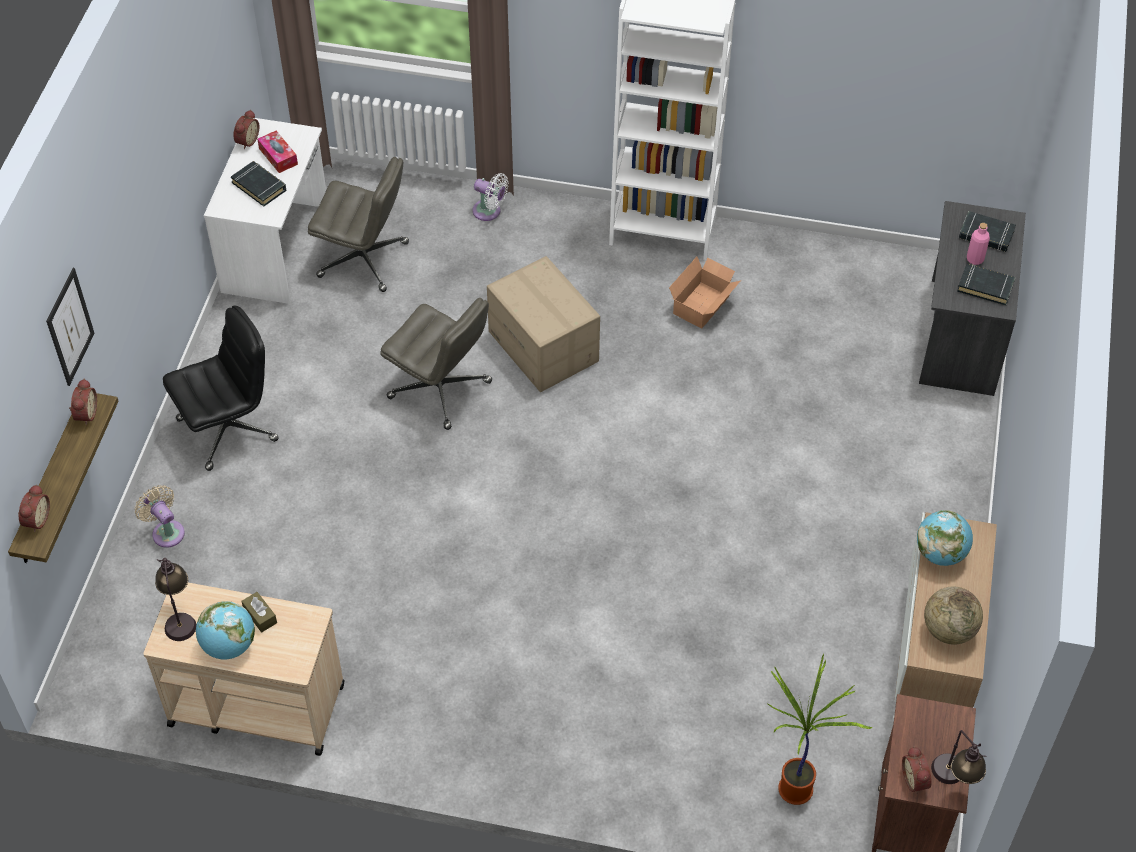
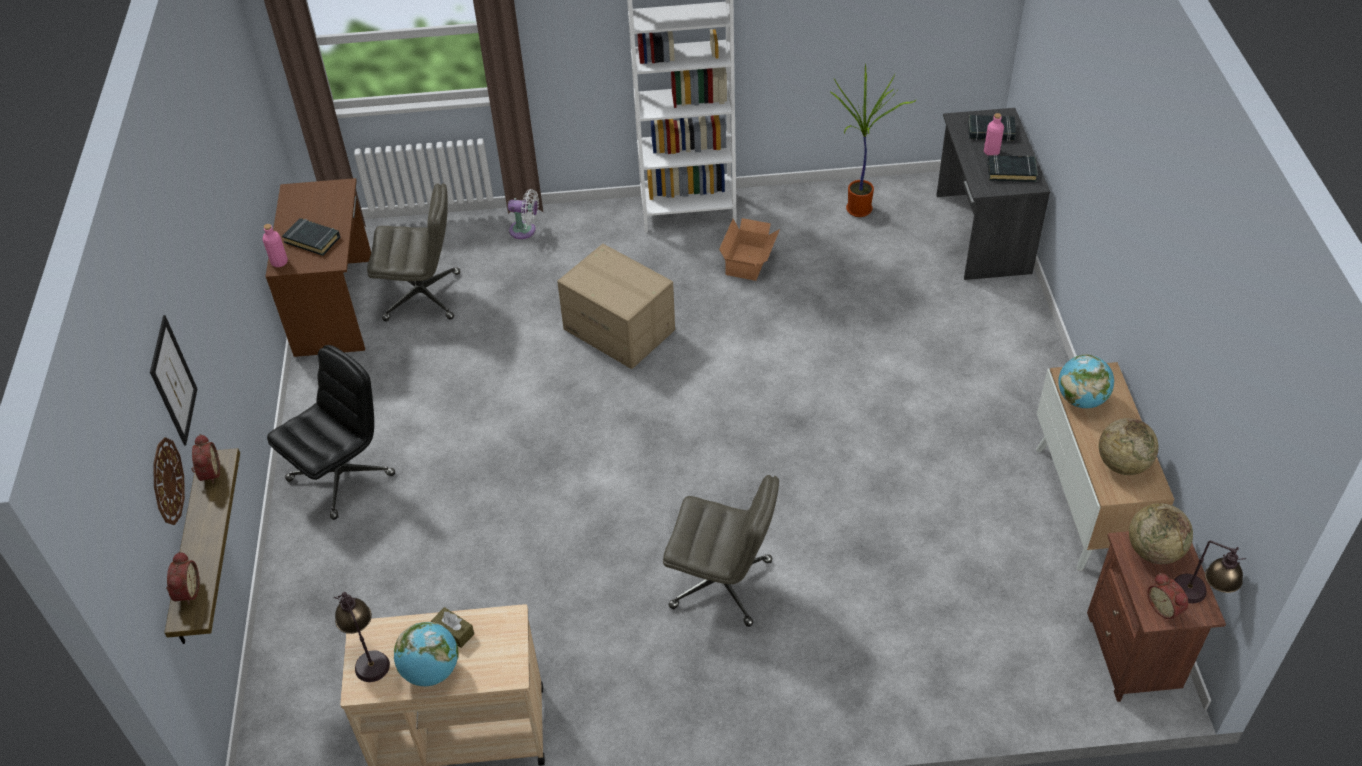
camera: 15 degrees left, 5 degrees down
(42, 418) = (167, 481): none -> wall clock
(166, 531) = (309, 588): beige fan -> none
(221, 203) = (279, 262): none -> pink bottle
(246, 140) = (286, 204): alarm clock -> none
(277, 248) = (336, 306): white desk -> brown desk
(278, 156) = (322, 210): tissue box -> none
(441, 390) = (537, 390): grey office chair -> grey office chair (722, 584)
(797, 792) = (1022, 663): potted plant -> potted plant (861, 210)
(933, 723) = (1154, 551): none -> globe

